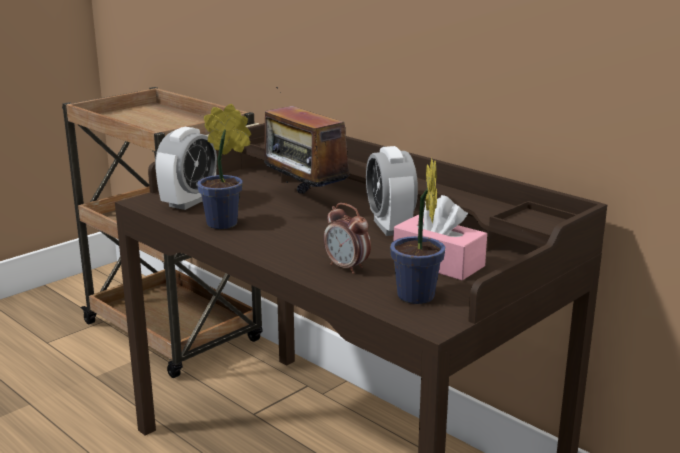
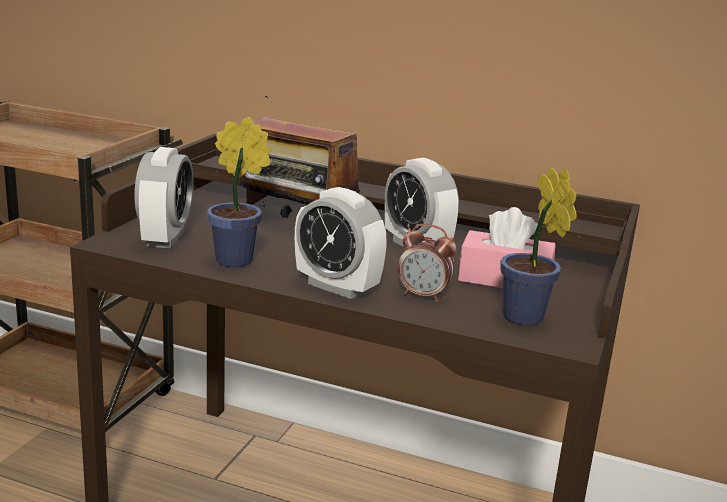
camera: 25 degrees left, 0 degrees up
(281, 253) = (337, 287): none -> alarm clock

